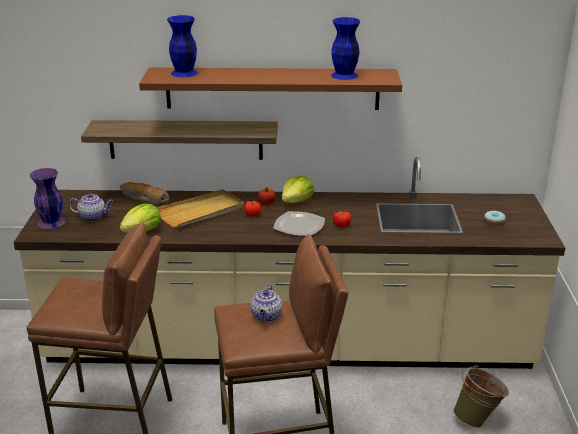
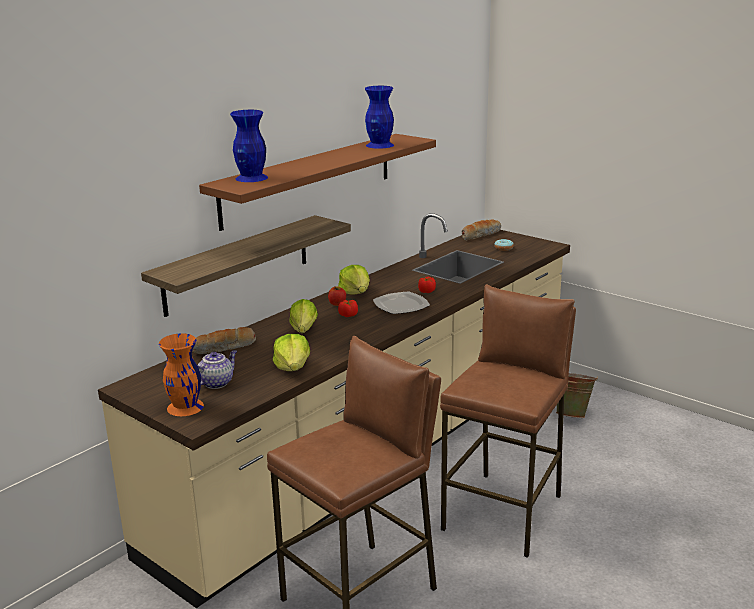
camera: 50 degrees left, 5 degrees down
(51, 222) = (185, 407): purple vase -> orange vase
(201, 211) = (302, 332): beige tray -> lettuce
(266, 317) = (496, 376): teapot -> none
(507, 200) = (480, 235): none -> bread

